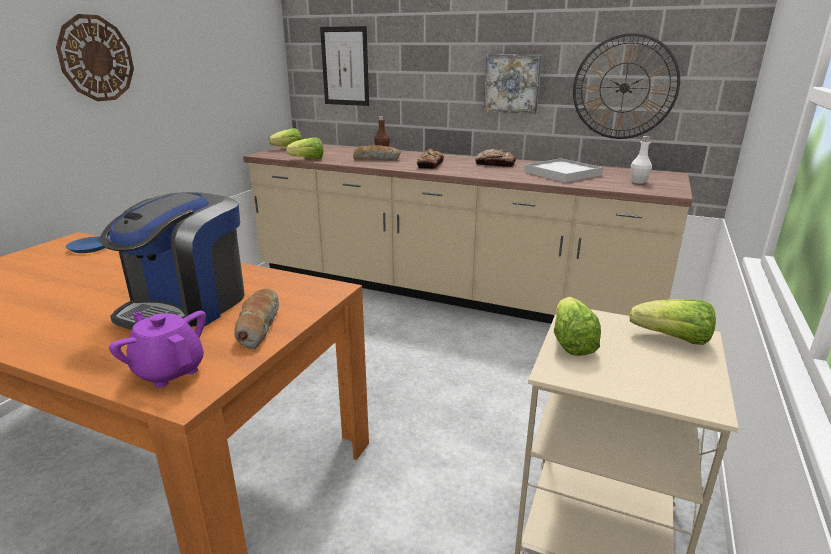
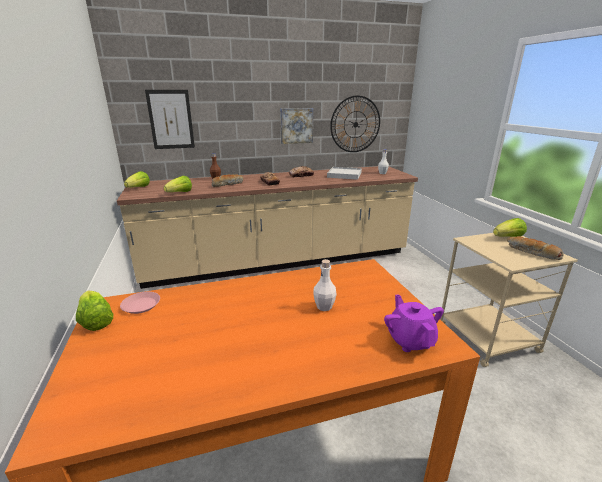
camera: 40 degrees left, 0 degrees up
(90, 248) = (141, 305): blue plate -> pink plate
(96, 58) = (47, 129): wall clock -> none
(169, 371) = (410, 340): purple teapot -> purple teapot turned 75 degrees clockwise
(187, 305) = (324, 307): coffee machine -> white bottle
(258, 325) = (385, 298): bread -> bread (532, 253)
(571, 342) = (490, 251): lettuce -> lettuce (96, 321)

